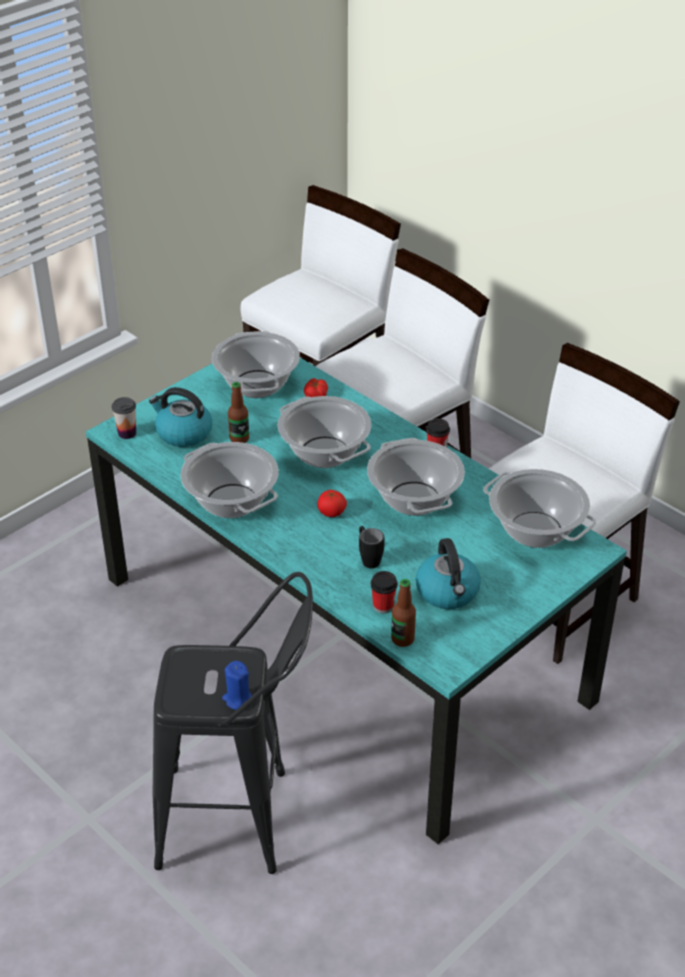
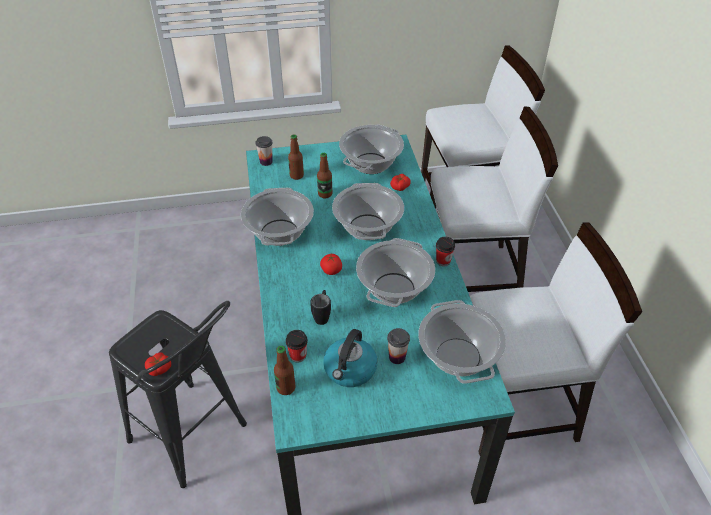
camera: 35 degrees right, 5 degrees up
(183, 433) = (296, 176): kettle -> bottle
(238, 699) = (159, 368): blue candle -> tomato
(480, 558) = (397, 357): none -> cup

